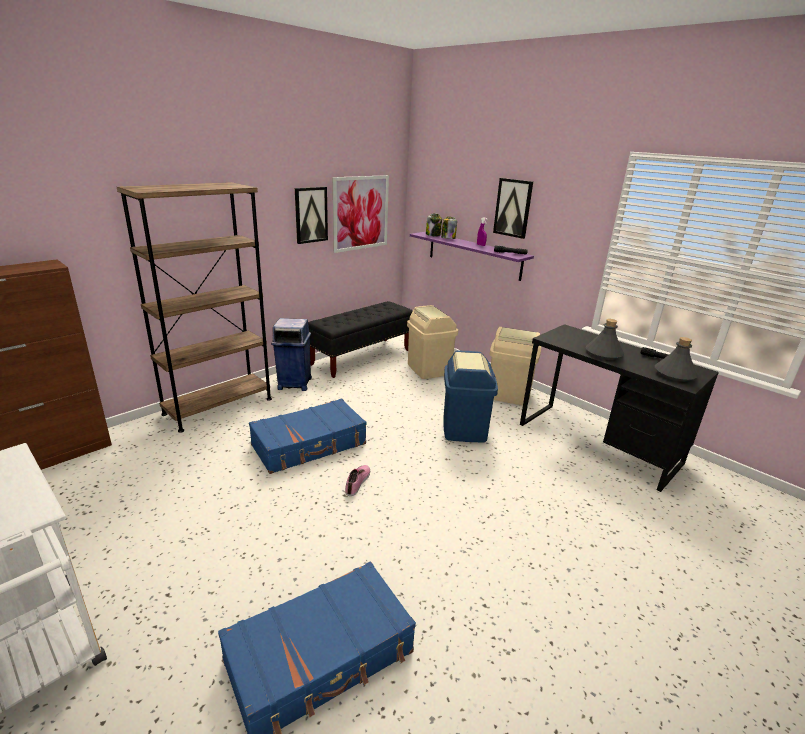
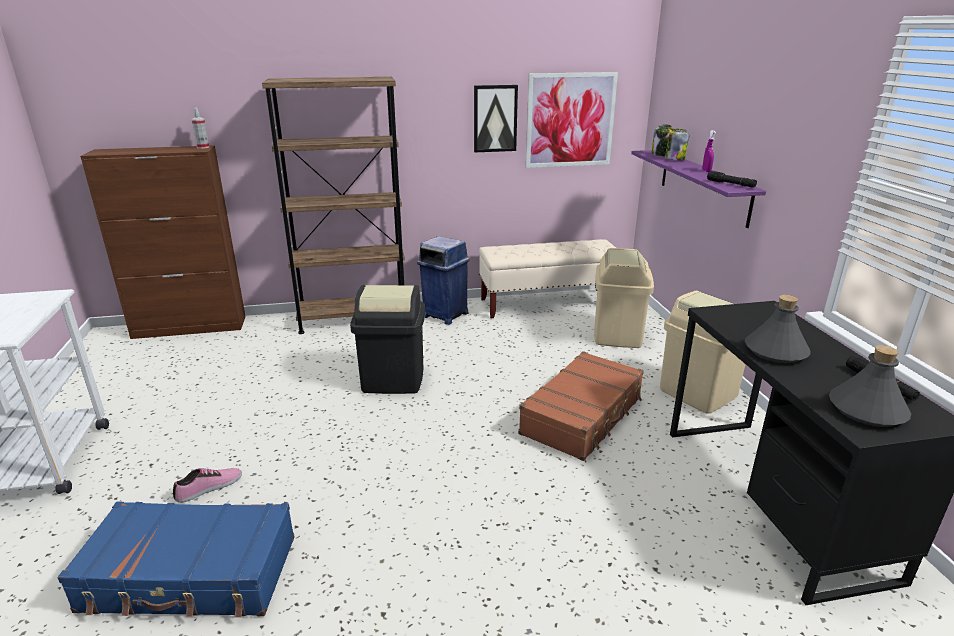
camera: 35 degrees right, 0 degrees up
(50, 263) = (203, 147): none -> spray bottle
(309, 445) = (393, 379): blue suitcase -> black trash can
(358, 482) = (398, 431): shoe -> shoe (209, 488)
(361, 357) = (547, 304): black bench -> beige bench
(463, 429) = (583, 416): blue trash can -> brown suitcase
(513, 208) = (750, 116): picture -> none

